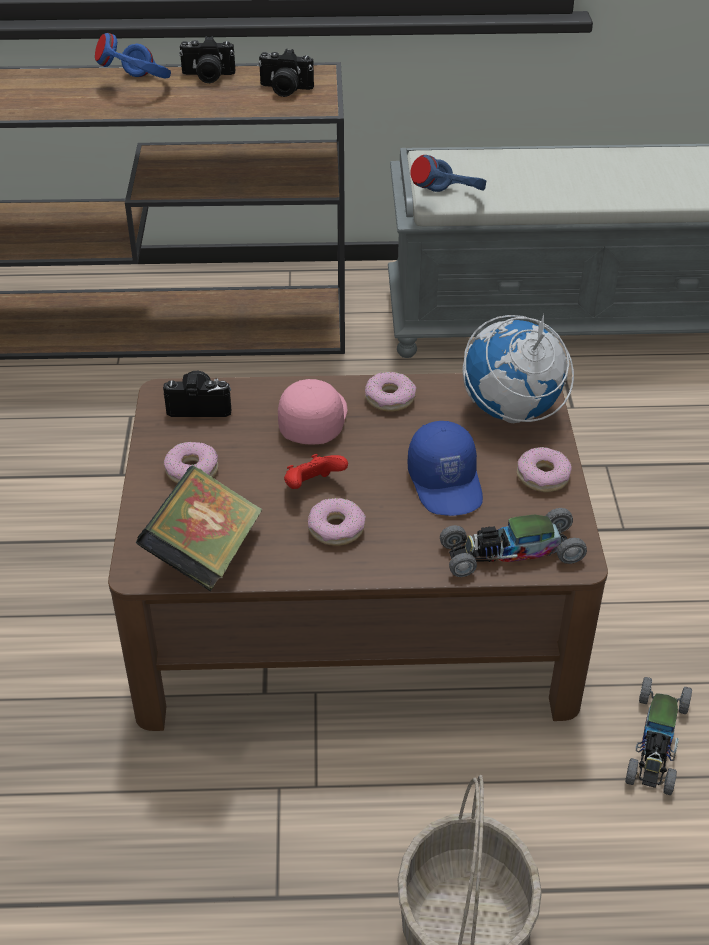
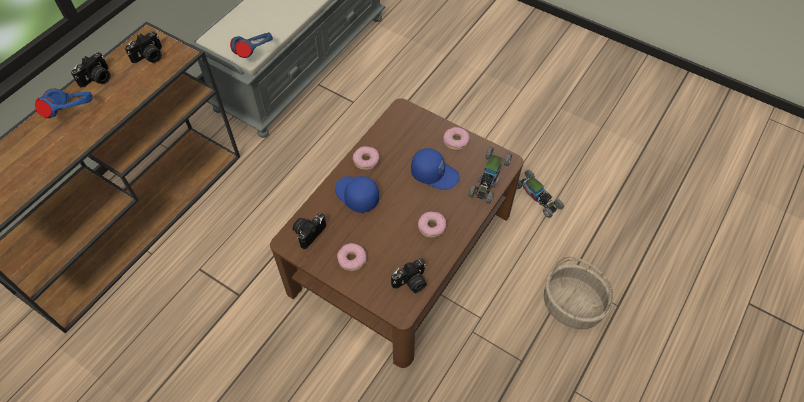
camera: 55 degrees left, 15 degrees up
(205, 555) = (411, 283): book -> camera
(312, 487) = (399, 220): red game controller -> none
(313, 420) = (356, 196): pink cap -> blue cap
(511, 412) = (410, 126): globe -> none

